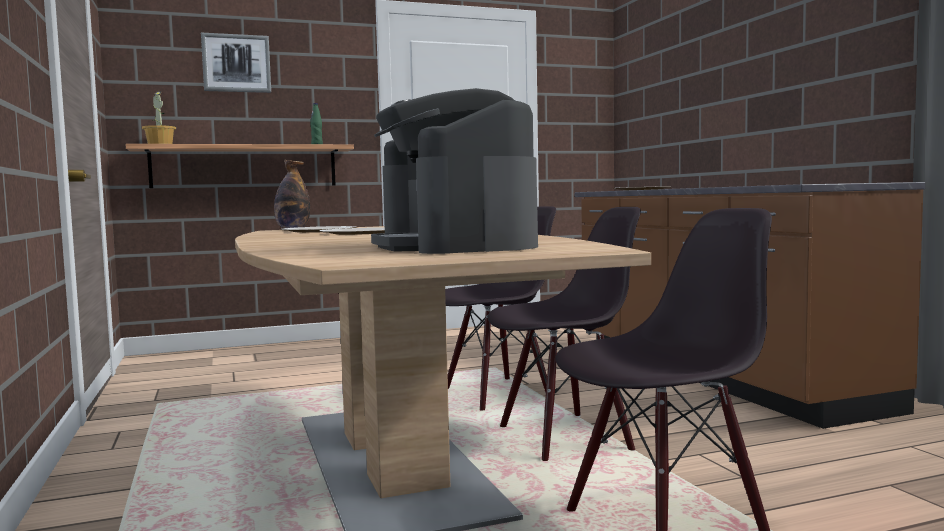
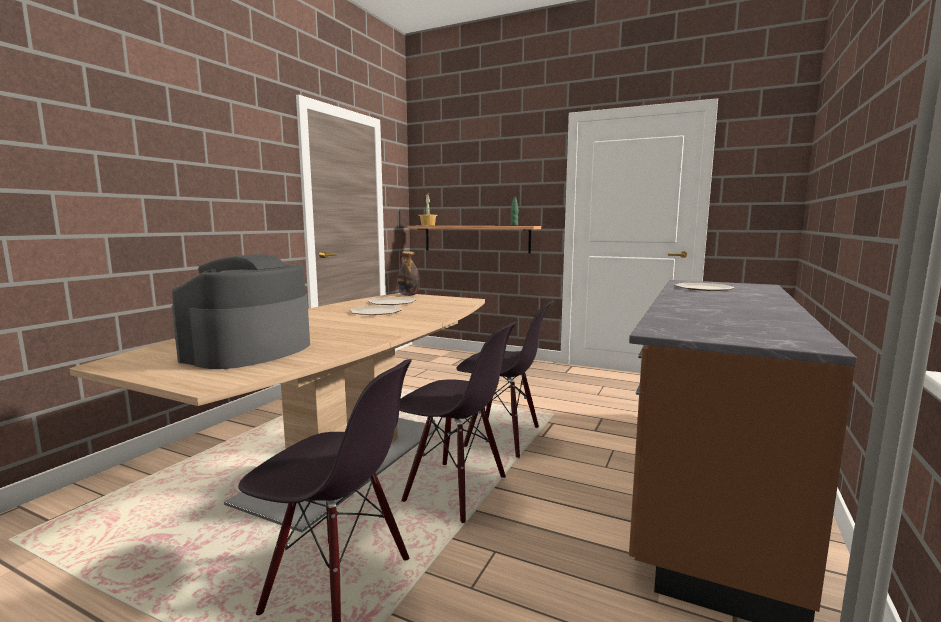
camera: 45 degrees right, 5 degrees up
(236, 63) = (474, 171): picture -> none

